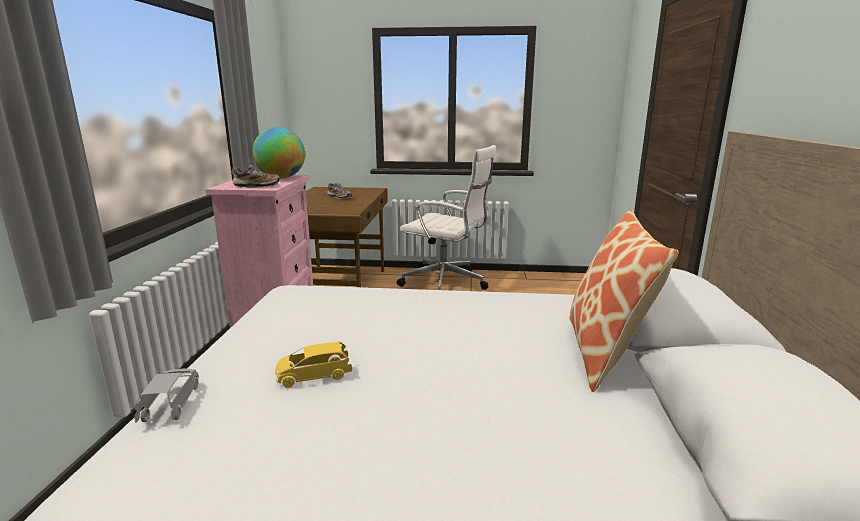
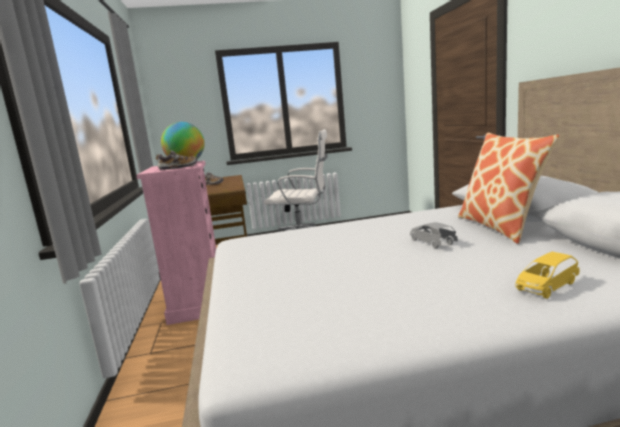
camera: 15 degrees left, 5 degrees down
(171, 404) = (236, 312): grey toy car -> grey toy car (432, 242)
(314, 376) = (325, 275): yellow toy car -> yellow toy car (546, 286)

